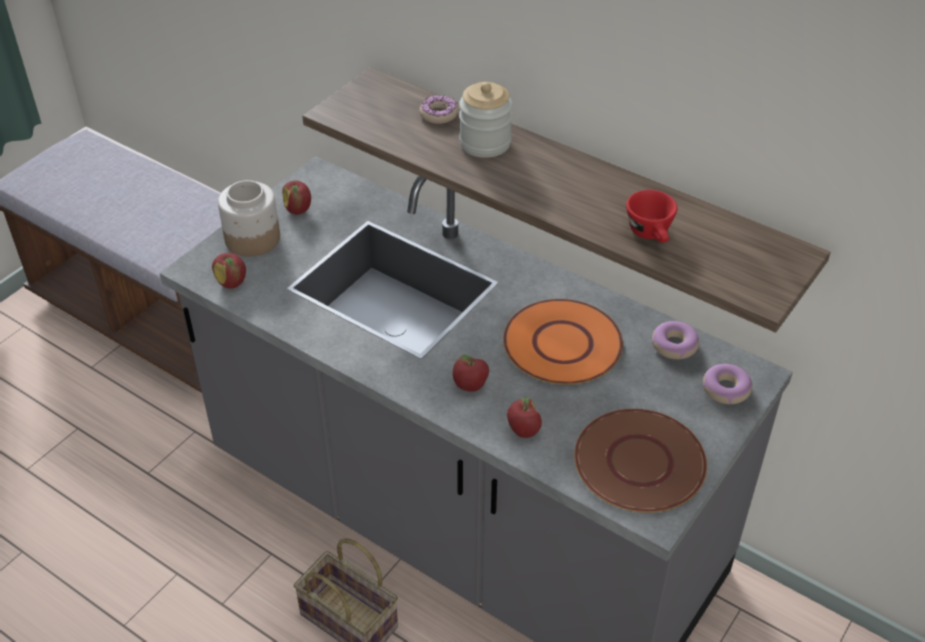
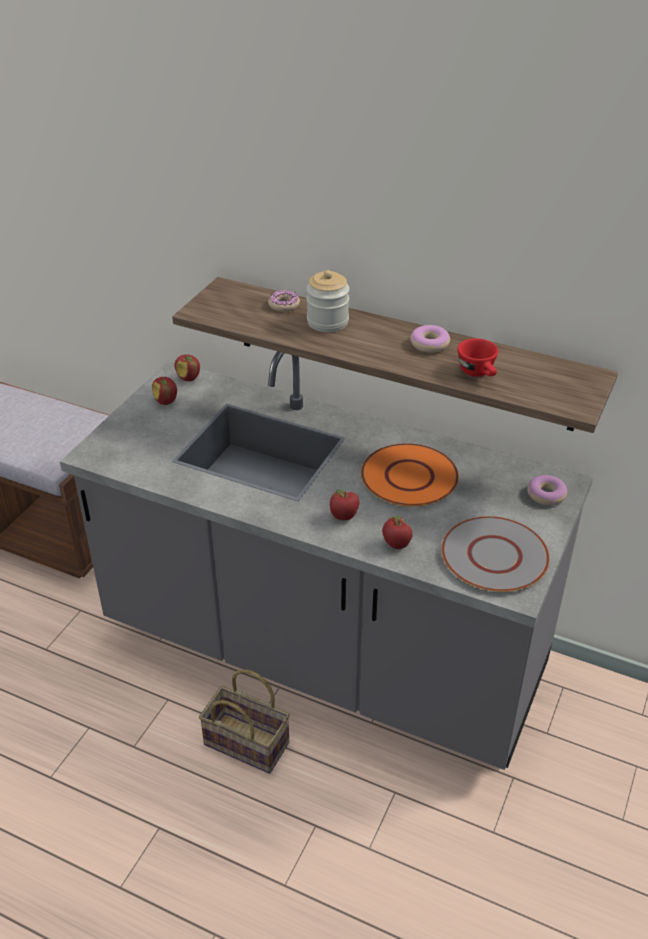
camera: 10 degrees left, 5 degrees down
(232, 283) = (124, 462): apple -> apple (189, 378)
(252, 239) = (132, 427): jar -> none
(638, 462) = (493, 555): brown plate -> grey plate
(674, 345) = (497, 468): donut -> donut (429, 344)

